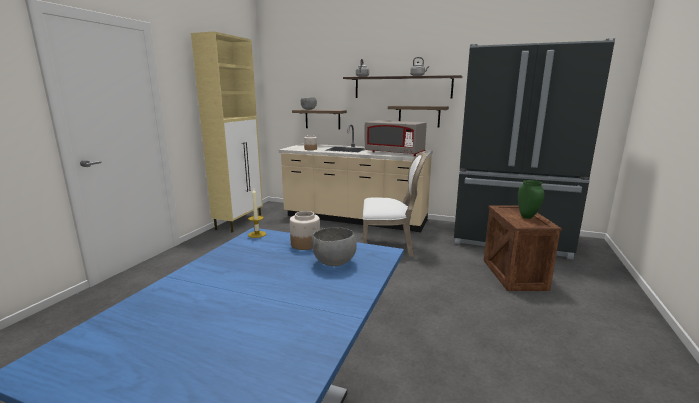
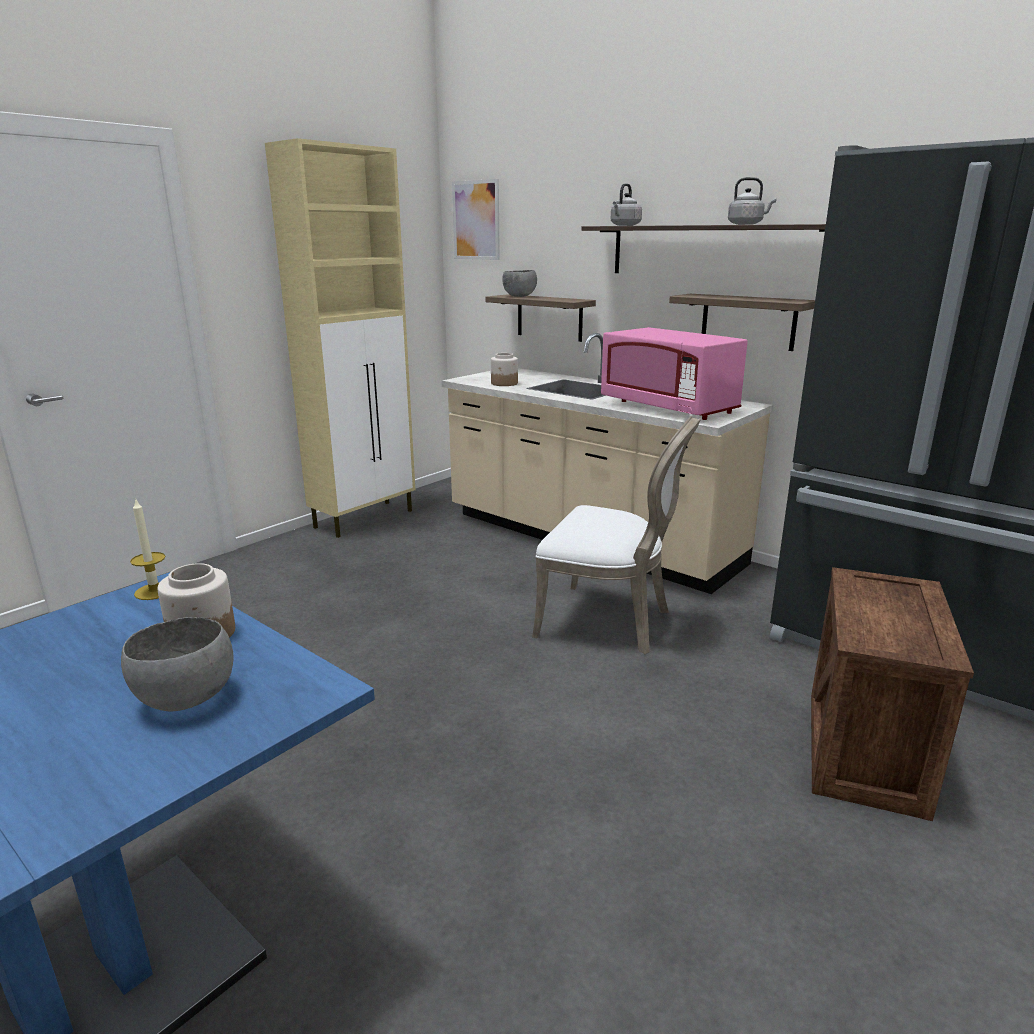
camera: 20 degrees right, 5 degrees up
(280, 75) = (476, 220): none -> picture
(394, 153) = (668, 407): grey microwave -> pink microwave
(527, 217) = (902, 620): green vase -> none

